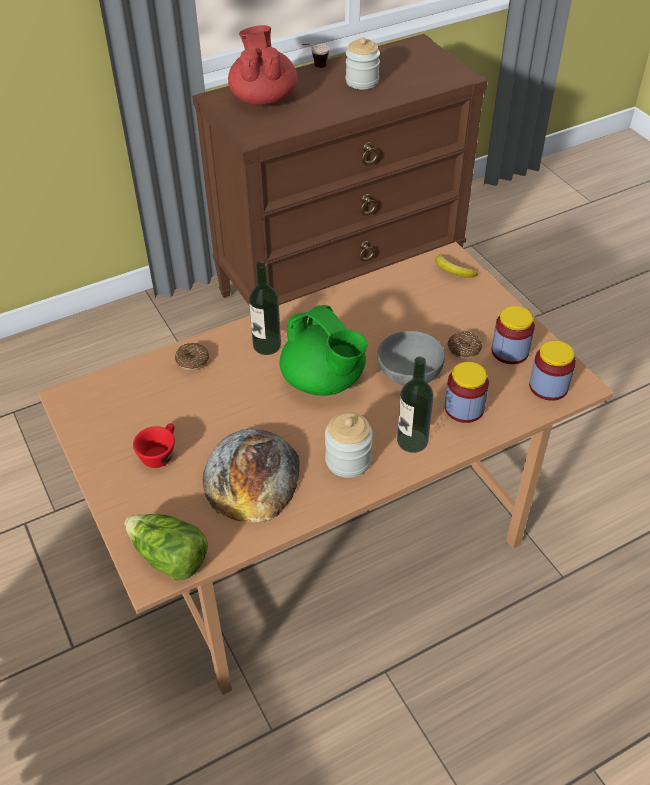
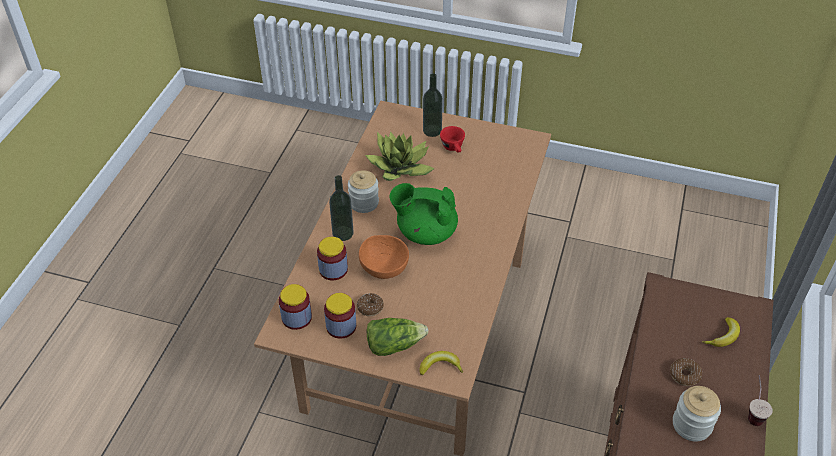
camera: 135 degrees right, 0 degrees up
(169, 557) = (391, 120): lettuce -> lettuce (394, 344)
(192, 361) = (506, 195): donut -> donut (684, 375)
(252, 475) = (400, 168): bread -> potted plant
(263, 98) = (723, 337): red teapot -> banana
(267, 345) = (482, 229): bottle -> bottle (432, 130)
(408, 376) = (384, 267): grey bowl -> orange bowl

